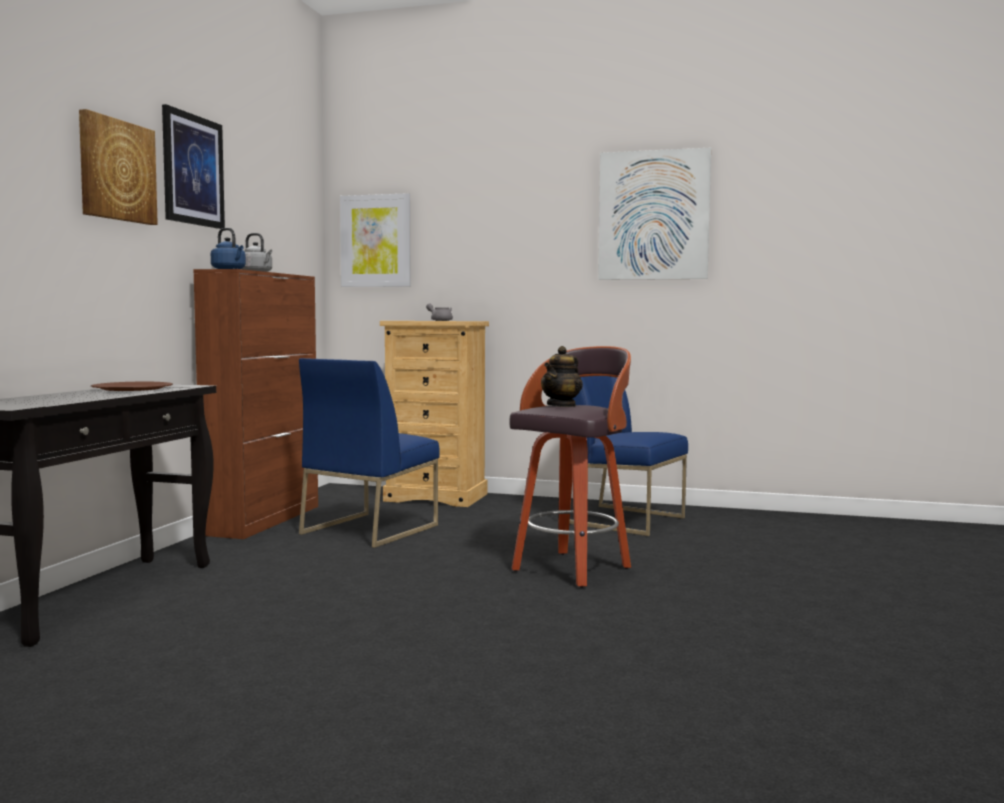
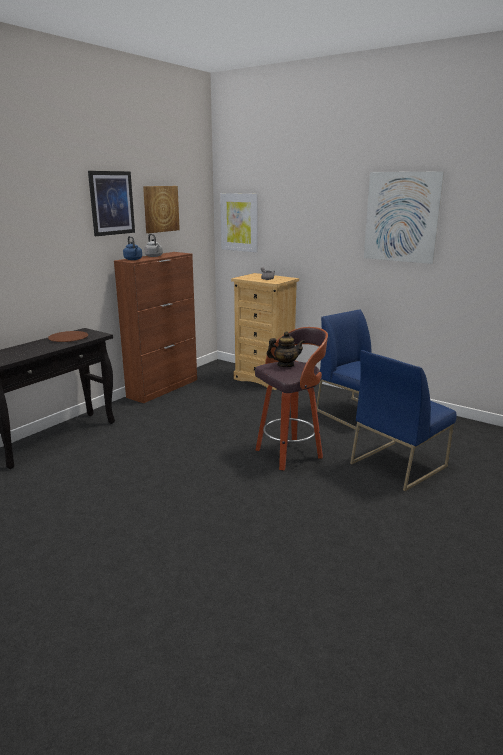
camera: 20 degrees right, 15 degrees up
(116, 170) = (60, 217): picture -> picture (160, 209)
(369, 529) = (209, 403): blue chair -> blue chair (398, 464)
(562, 405) = (285, 365): teapot -> teapot turned 150 degrees counterclockwise

